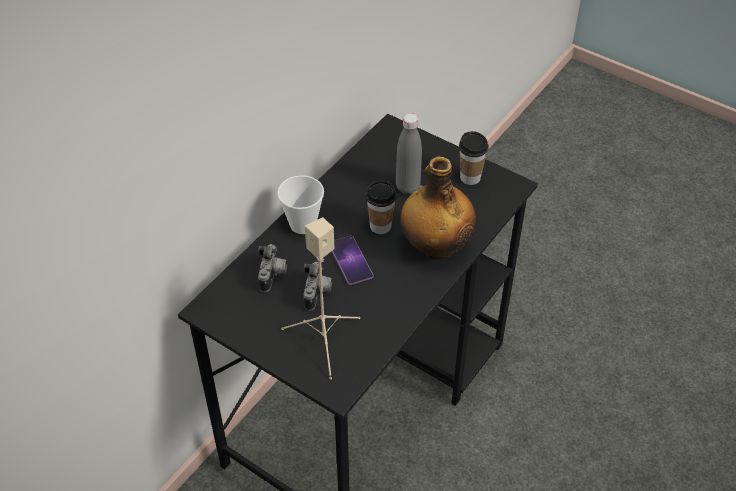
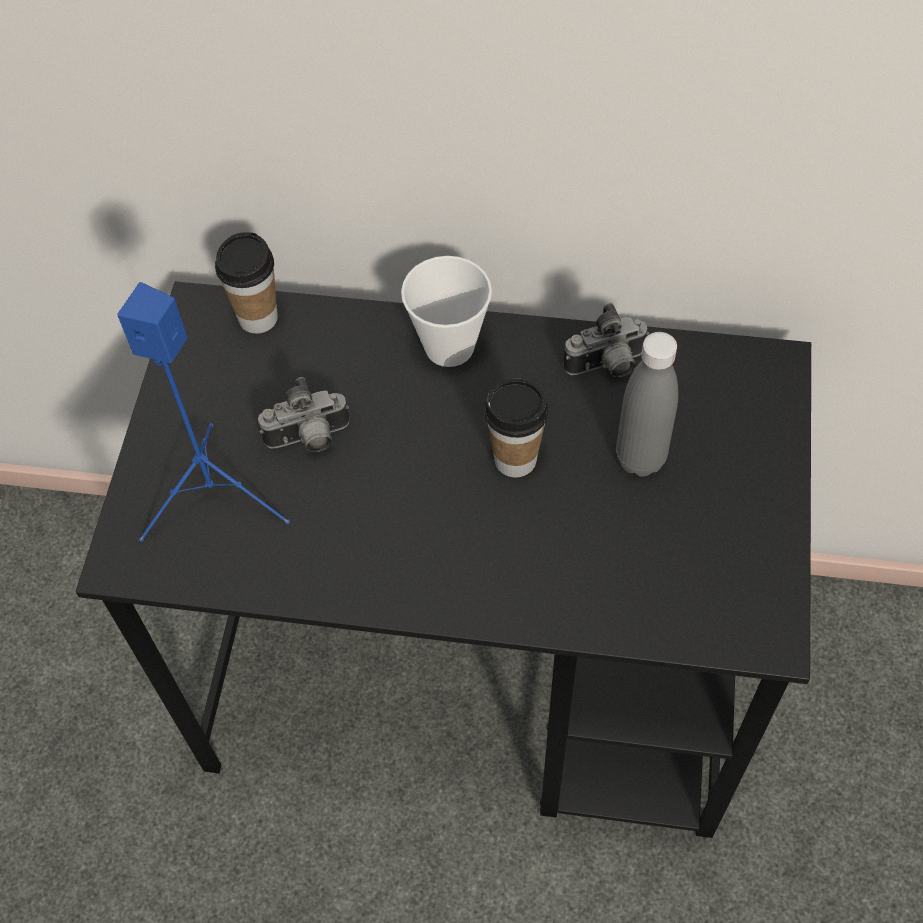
camera: 65 degrees right, 10 degrees up
(273, 275) = (314, 361): camera -> camera (607, 366)
(324, 342) = (212, 496): beige speaker -> blue speaker
(350, 260) = (409, 451): phone -> none
(436, 247) = (519, 568): bottle -> none
(470, 178) = (736, 550): cup -> cup (258, 318)

